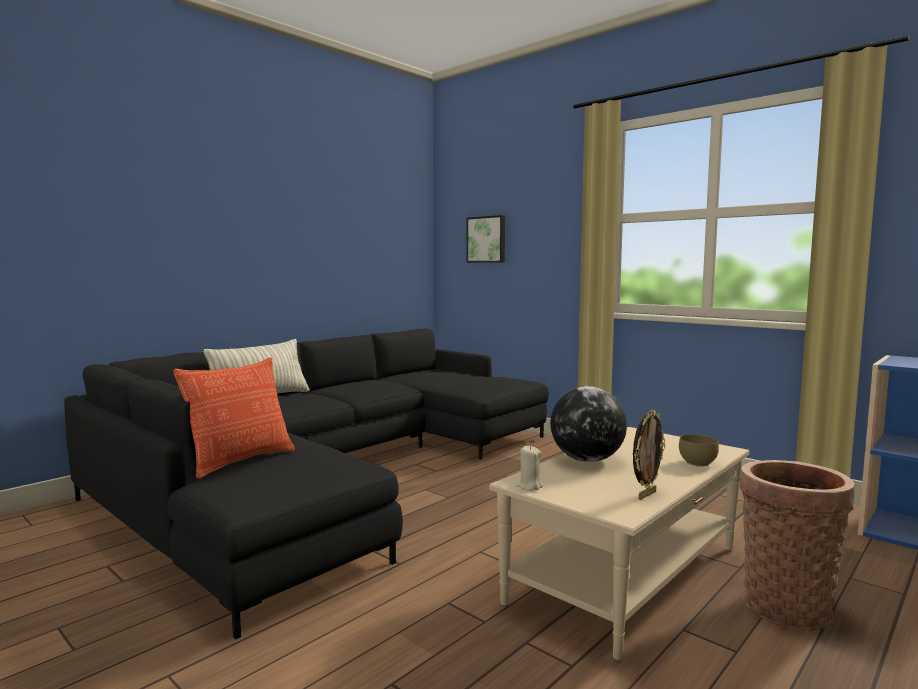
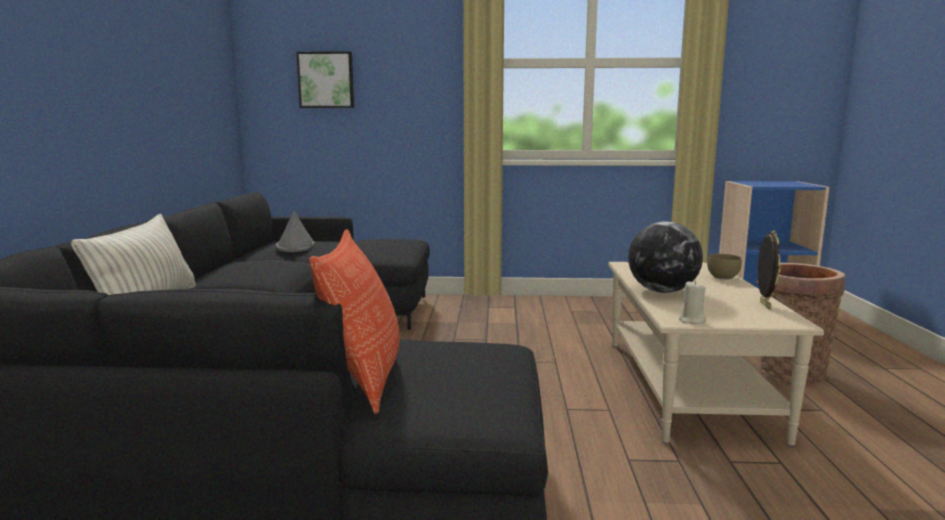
camera: 40 degrees left, 5 degrees up
(427, 374) = (295, 246): none -> grey hat

